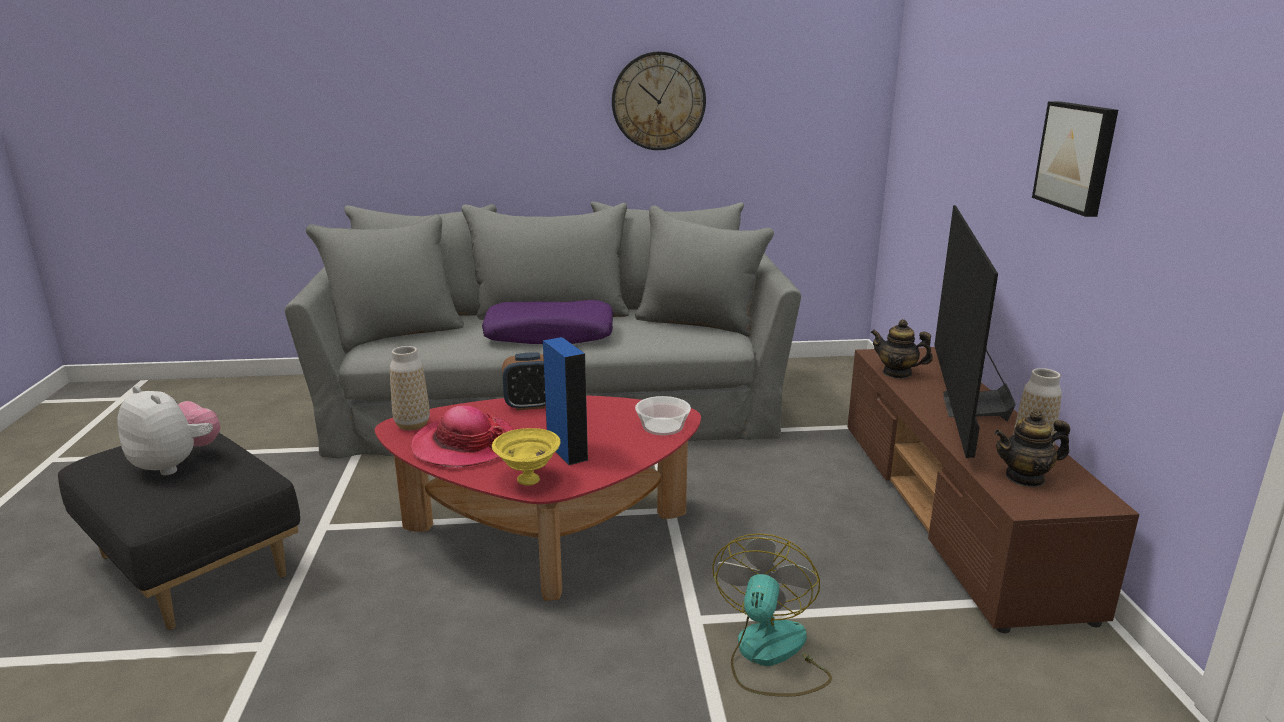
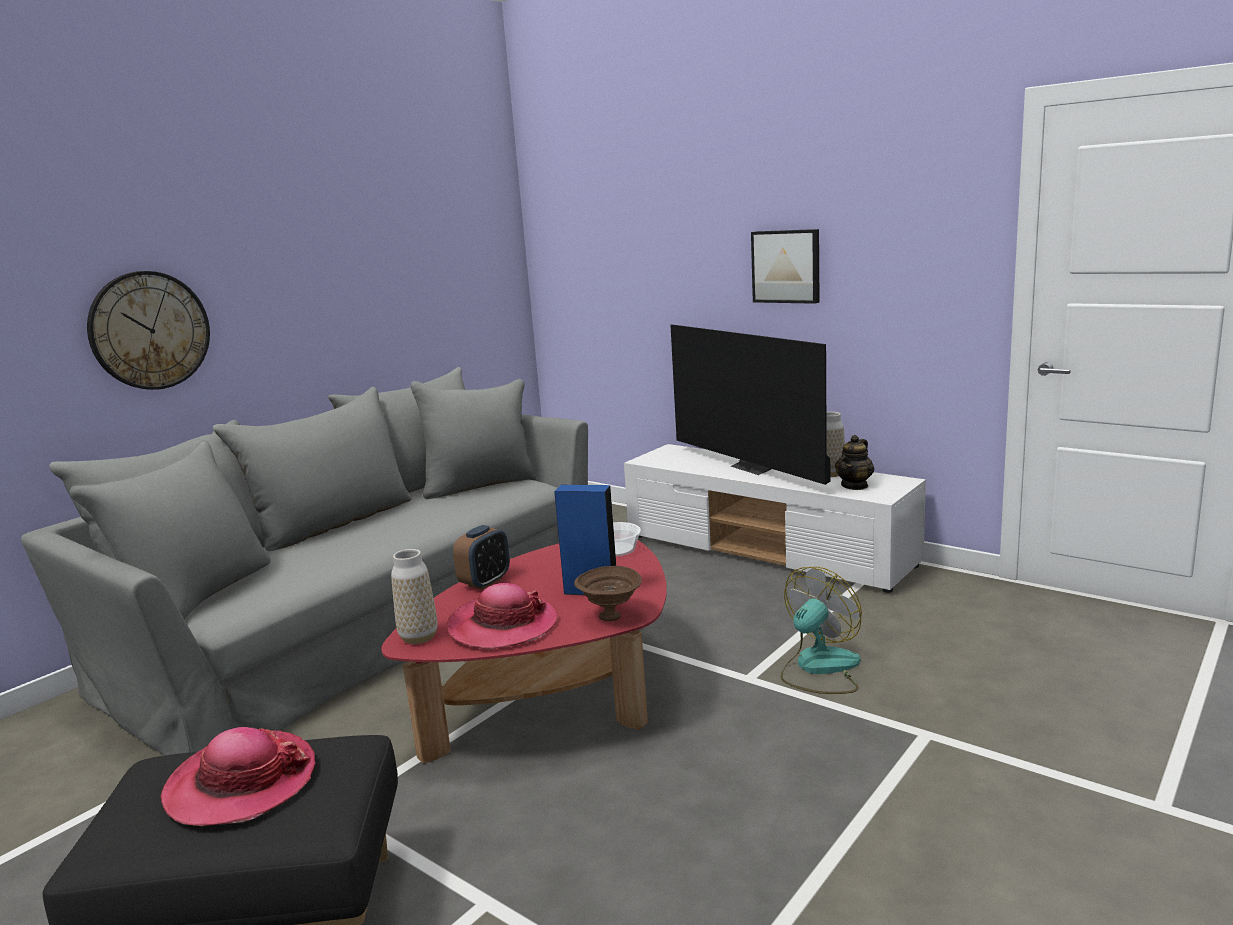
camera: 45 degrees left, 5 degrees down
(176, 464) = (241, 783): plush toy -> hat
(529, 481) = (611, 617): yellow bowl -> brown bowl
(550, 335) = (378, 535): purple pillow -> none
(658, 101) = (352, 283): wall clock -> wall clock (149, 330)
(769, 655) = (819, 668): fan -> fan turned 75 degrees clockwise
(897, 373) = (680, 465): teapot -> none
(955, 513) = (768, 551): brown tv stand -> white tv stand

